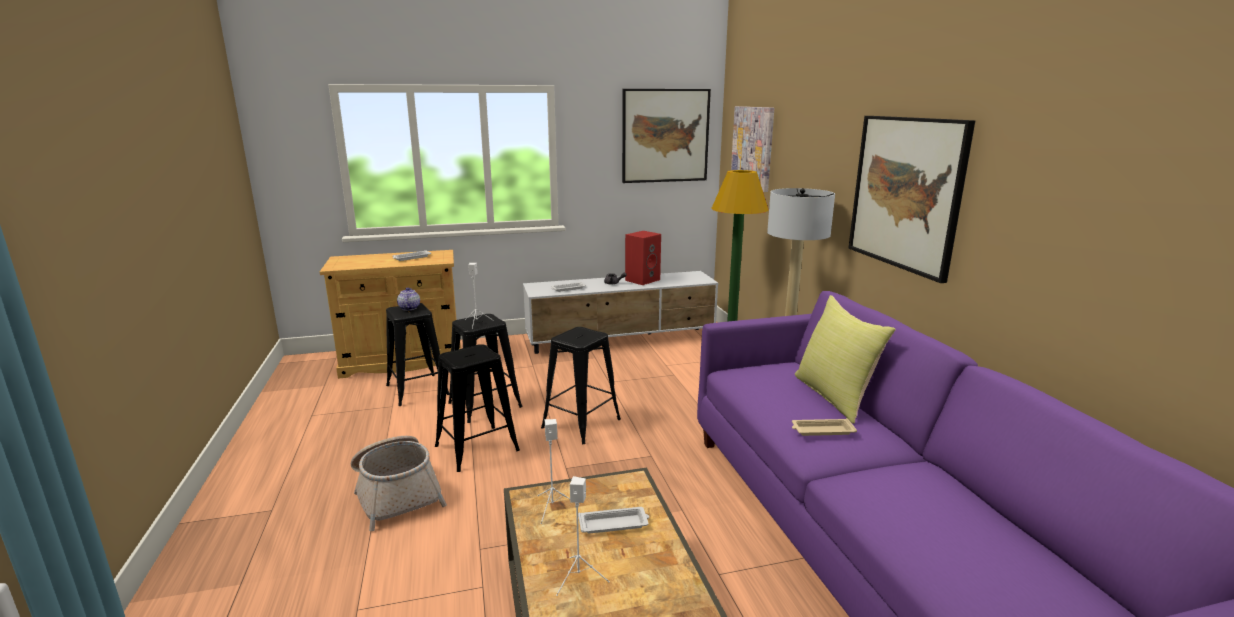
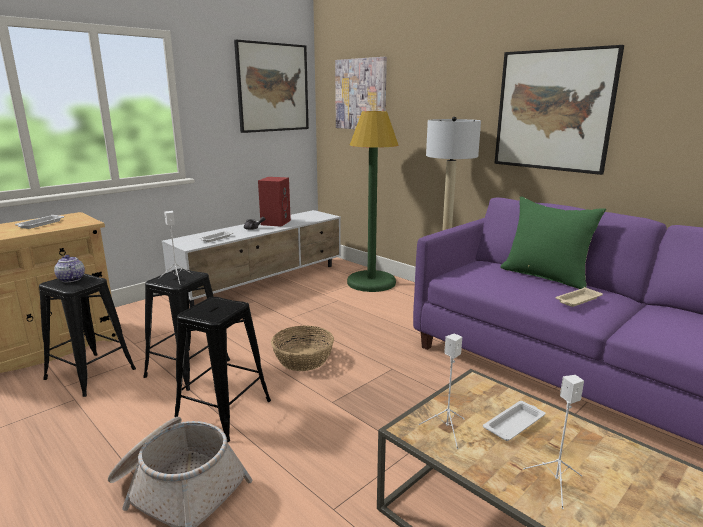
camera: 30 degrees left, 0 degrees up
(581, 423) = (303, 359): black stool -> basket
(835, 396) = (546, 276): yellow pillow -> green pillow

